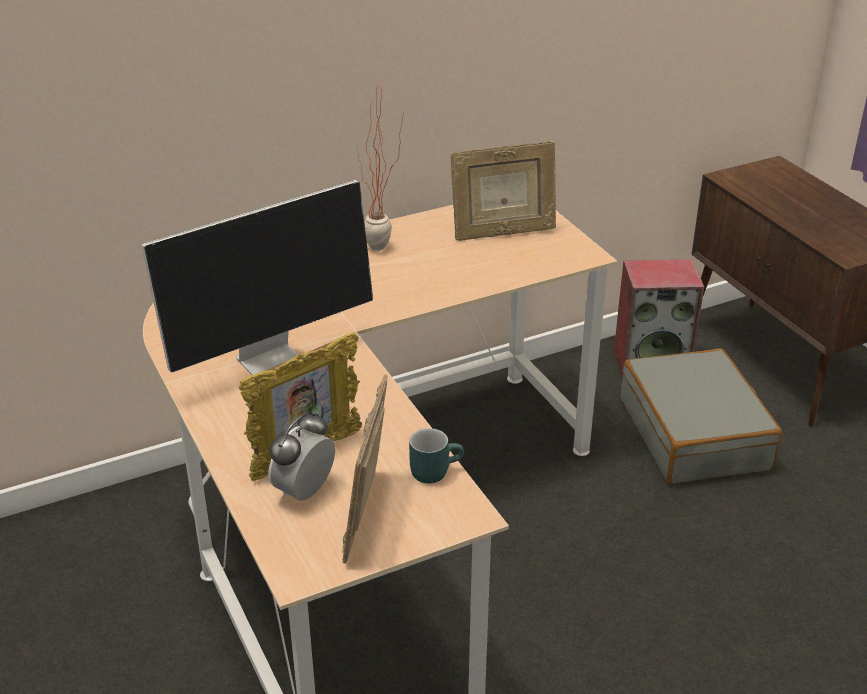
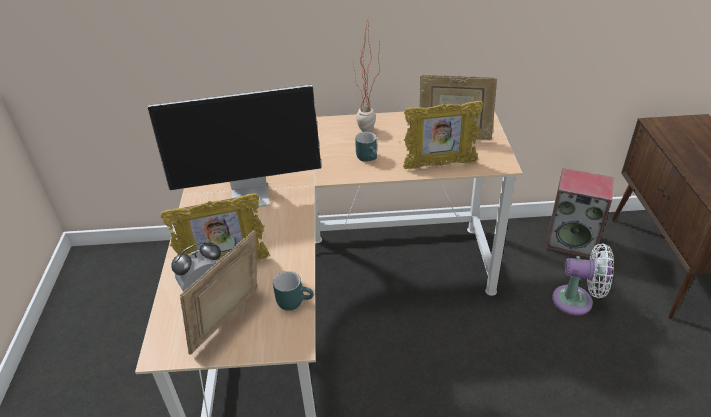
camera: 25 degrees right, 5 degrees up
(407, 281) = (369, 158): none -> turquoise mug
(508, 272) = (439, 165): none -> picture frame
(694, 434) = (577, 301): grey suitcase -> white fan

